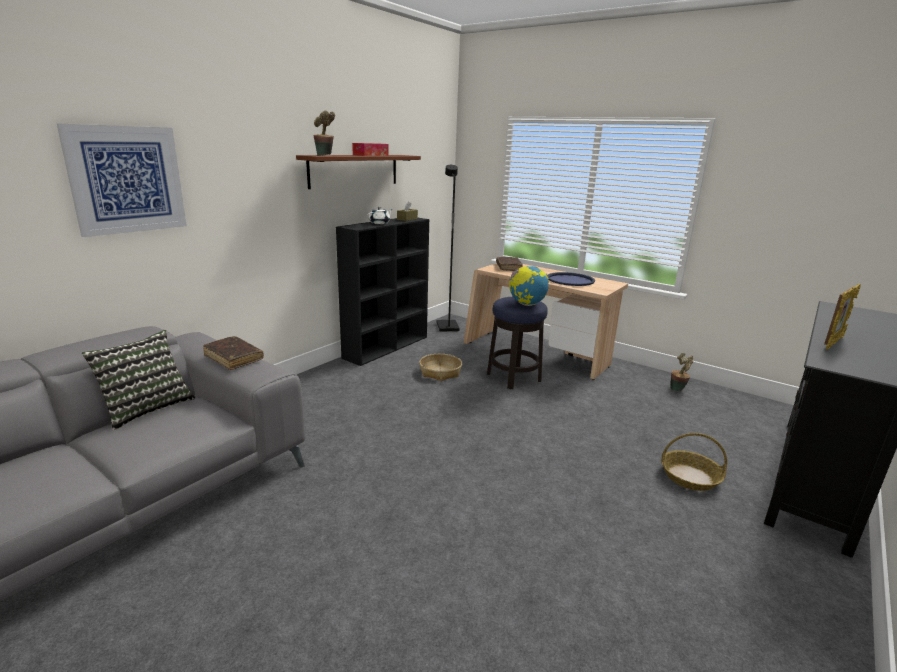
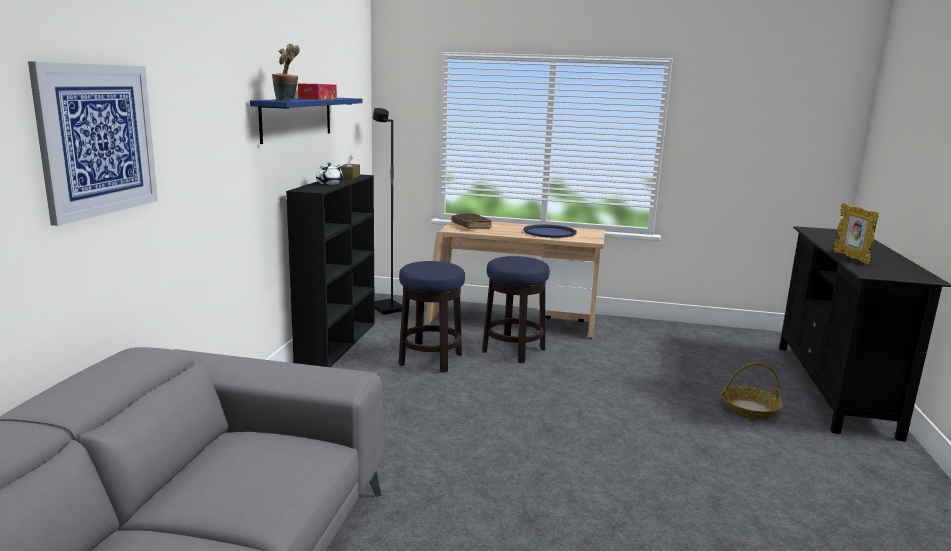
camera: 25 degrees left, 5 degrees down
(146, 408) = (195, 457): pillow -> none
(233, 358) = (283, 369): brown book -> none
(354, 170) = (297, 118): brown shelf -> blue shelf
(440, 372) = (430, 360): basket -> stool
(527, 304) = (528, 263): globe -> none
(678, 389) = (671, 333): potted plant -> none
(833, 343) = (851, 258): picture frame -> picture frame turned 150 degrees clockwise

